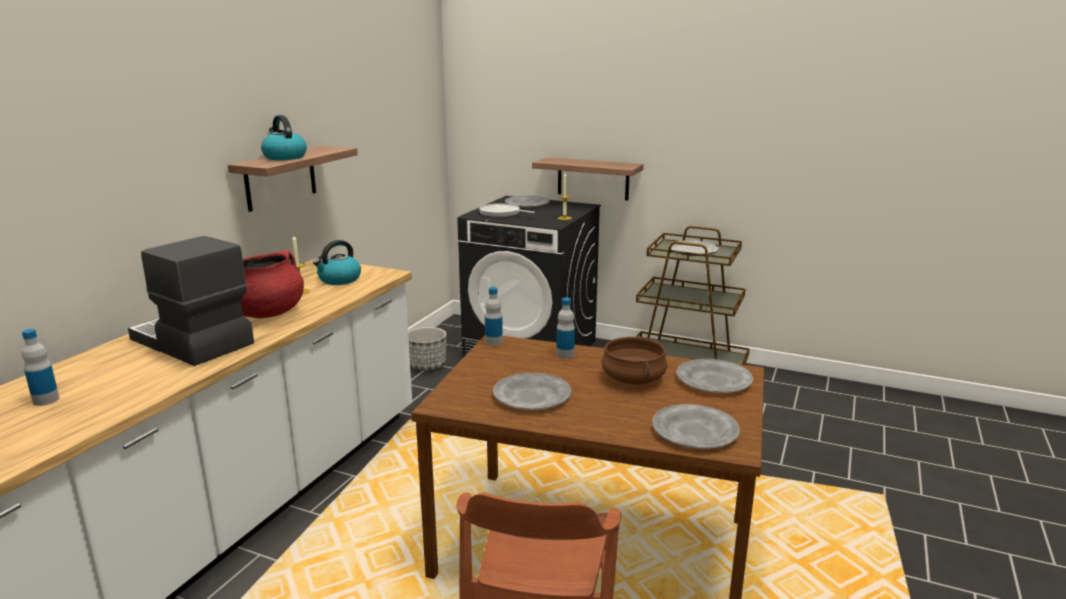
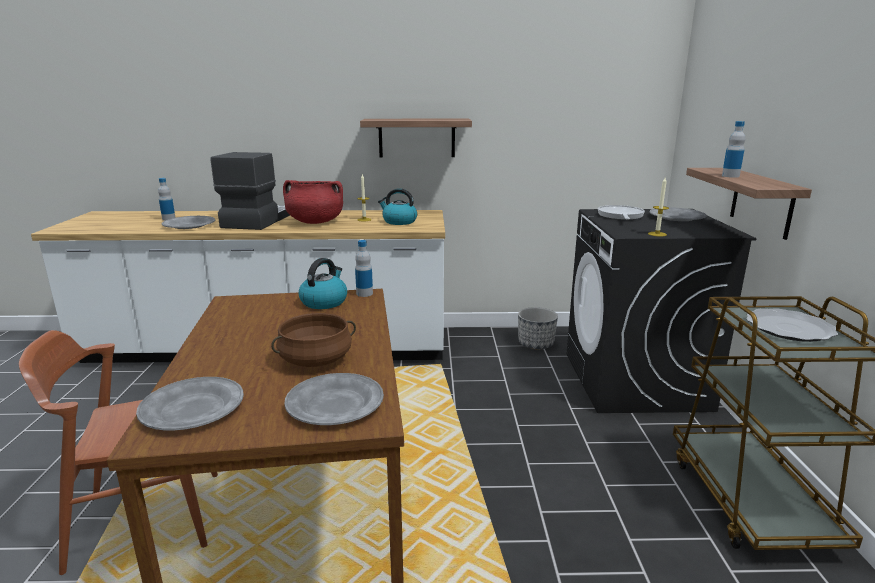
camera: 65 degrees right, 0 degrees up
(284, 157) = (404, 119): kettle -> kettle (324, 302)
(531, 396) = (255, 325): grey plate -> grey plate (189, 225)
(565, 354) = (356, 322): bottle -> bottle (730, 176)

